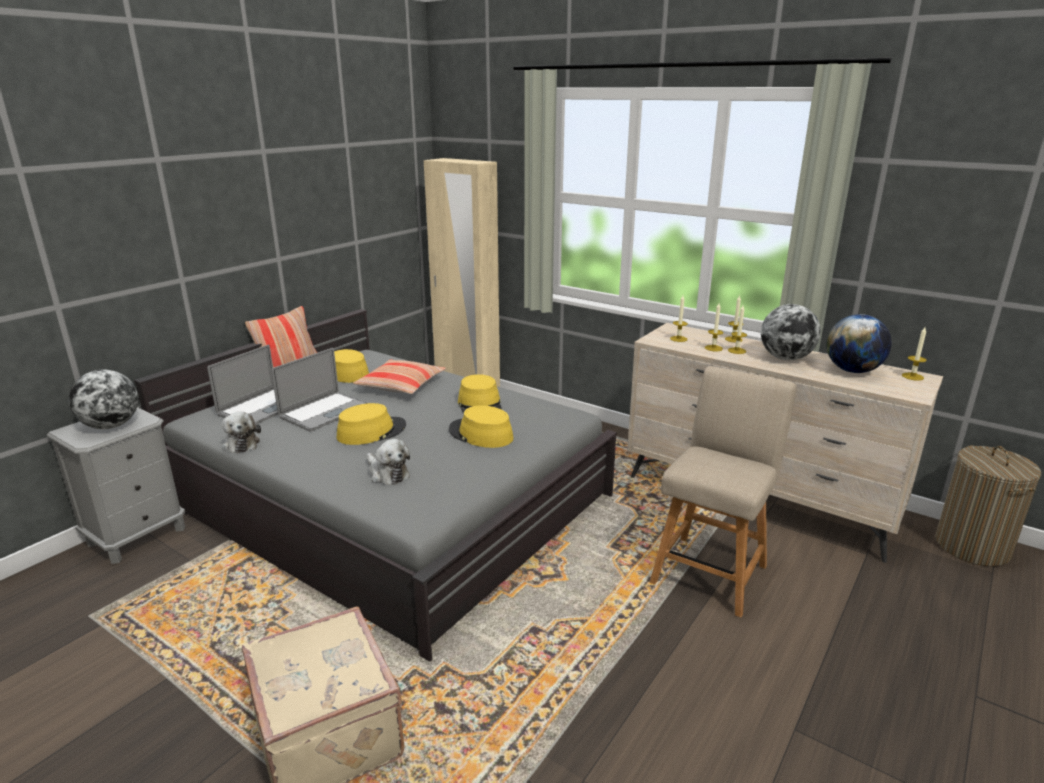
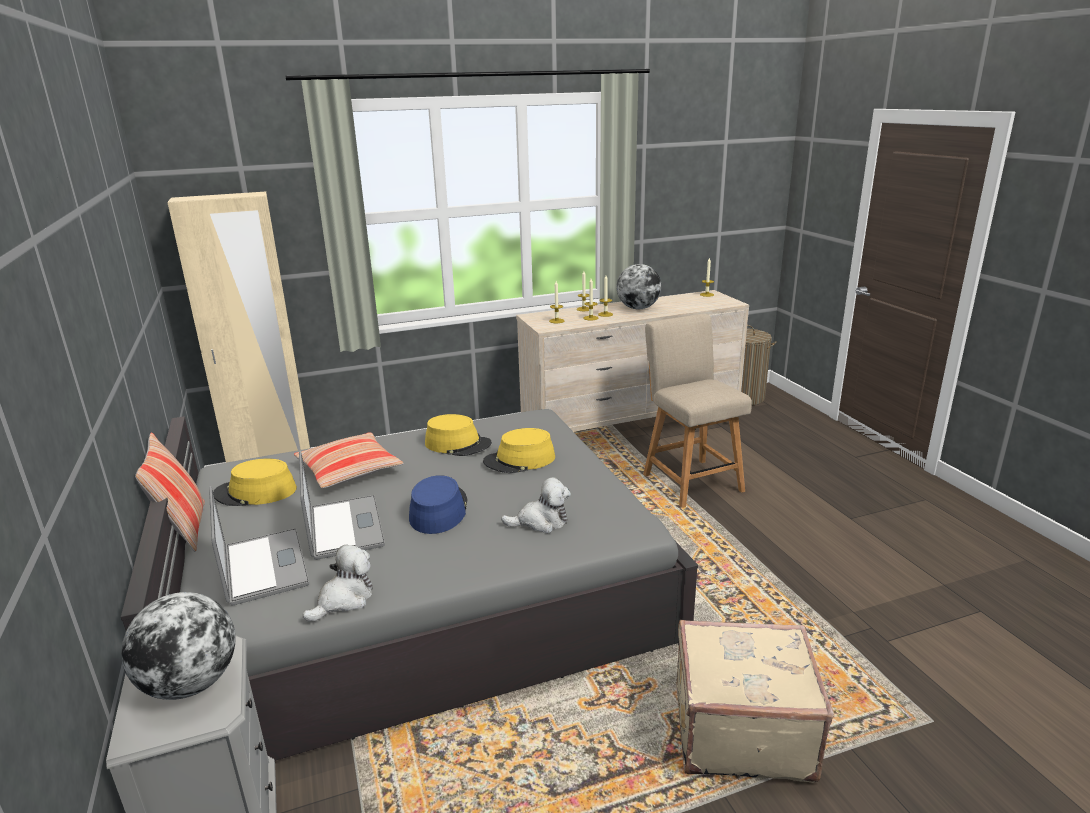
camera: 55 degrees left, 0 degrees up
(241, 443) = (344, 599): plush toy -> plush toy turned 60 degrees counterclockwise
(371, 431) = (438, 510): yellow hat -> blue hat
(852, 371) = (680, 302): globe -> none

